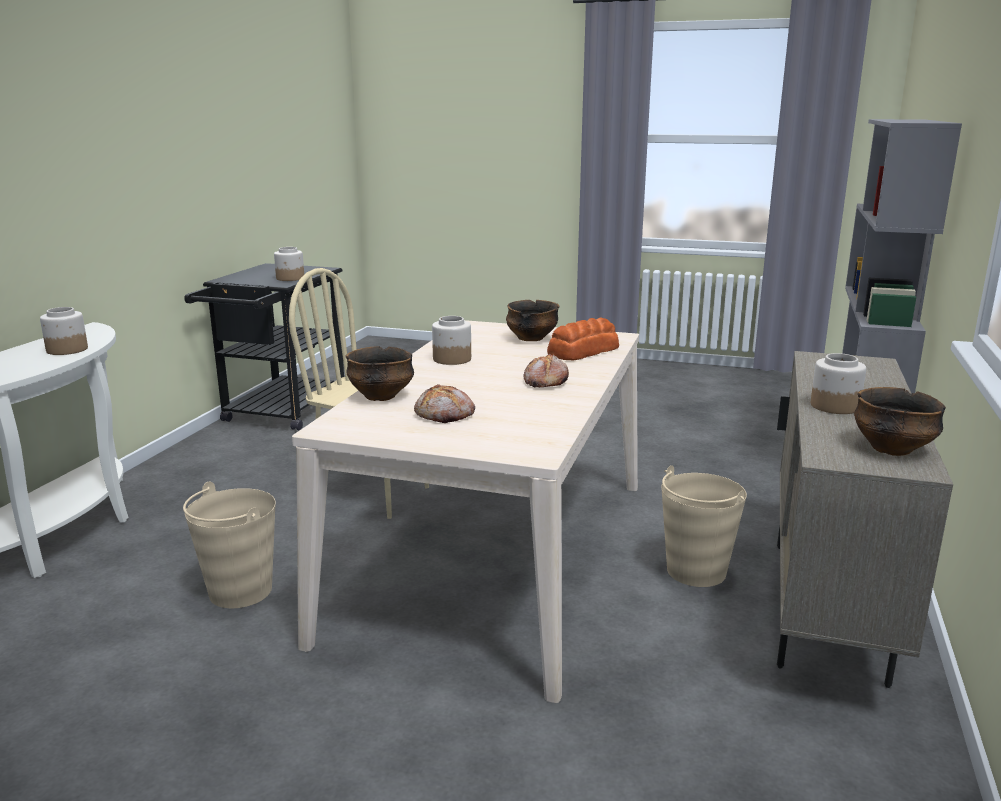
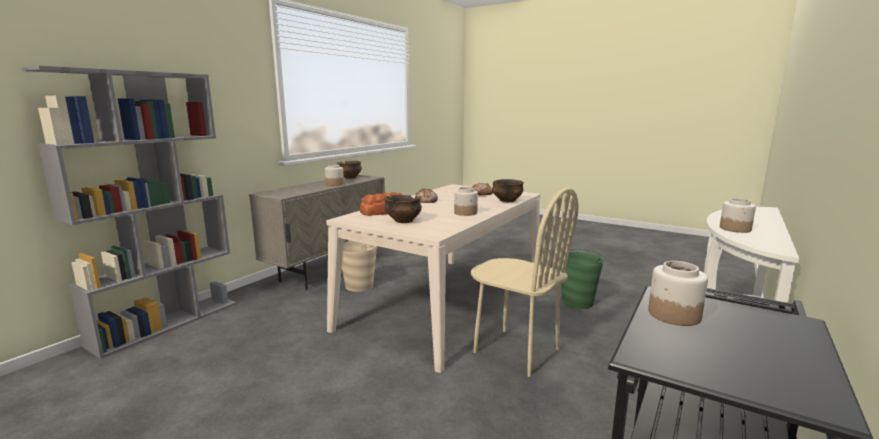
camera: 165 degrees left, 5 degrees down
(239, 591) = (578, 302): beige bucket -> green bucket

